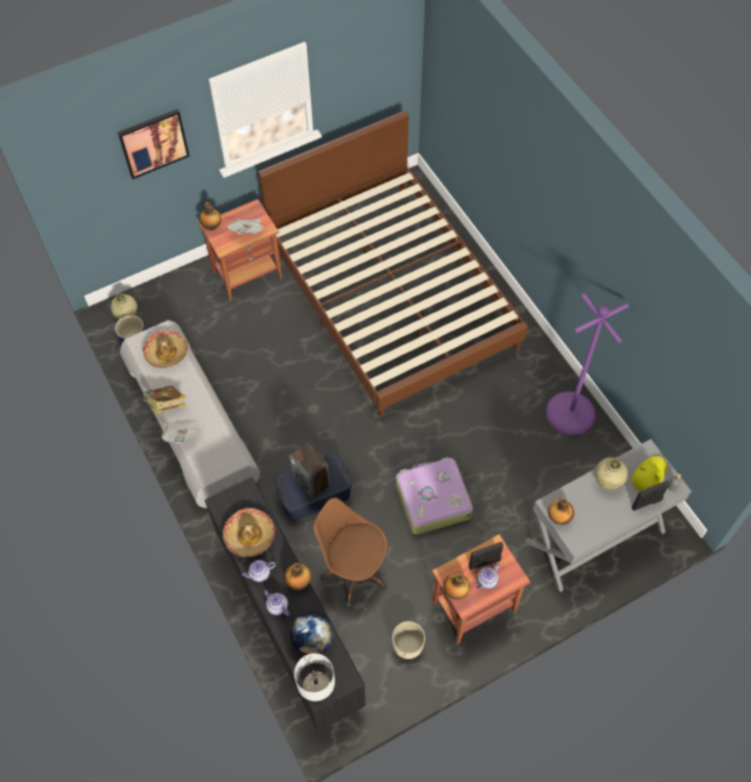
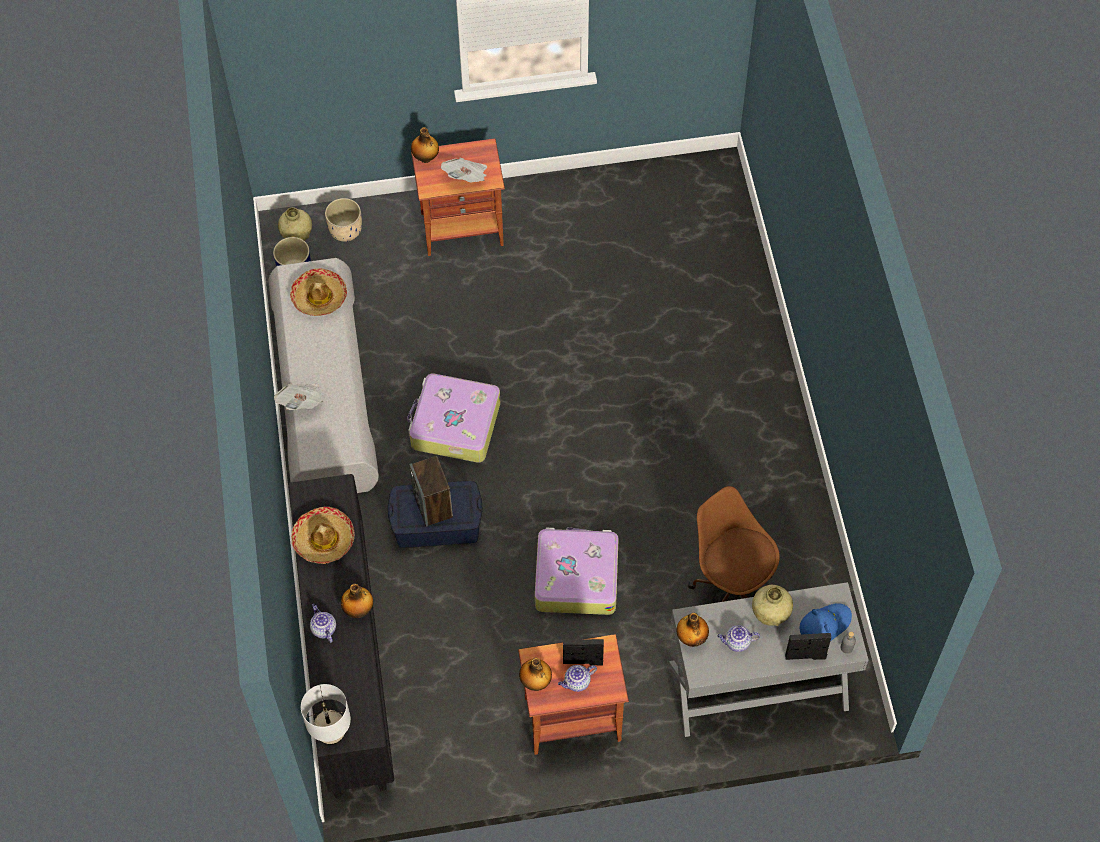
camera: 20 degrees right, 0 degrees up
(153, 143) = (373, 41): picture -> none
(166, 406) = (295, 361): book -> none
(259, 574) = (318, 586): teapot -> teapot (736, 642)
(298, 417) = (454, 425): none -> suitcase
(313, 639) = (348, 678): globe -> none
(353, 572) = (446, 631): brown office chair -> brown office chair (729, 591)
(392, 295) = (632, 309): brown bed -> none
(408, 645) = (476, 736): beige planter -> beige planter (346, 231)
(570, 413) = (795, 527): purple clothes rack -> none
(649, 475) = (824, 624): yellow hat -> blue hat

